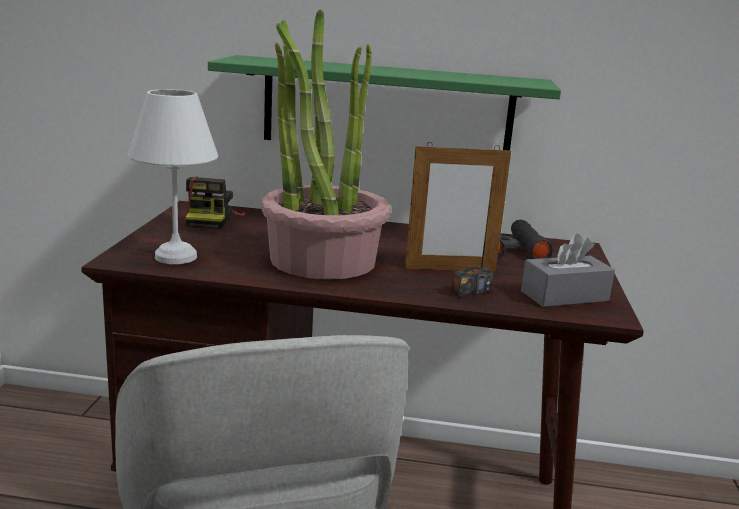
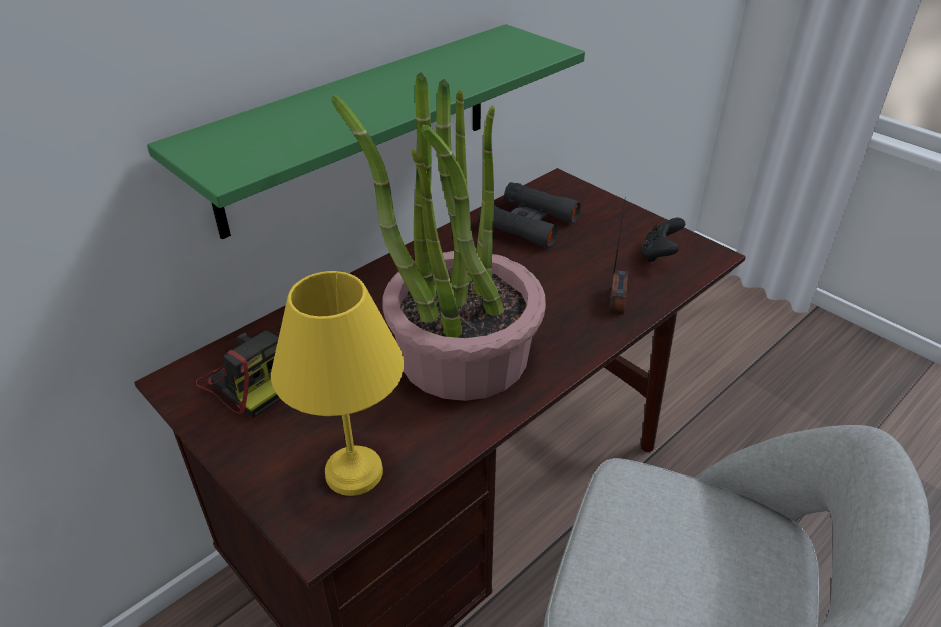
camera: 50 degrees left, 20 degrees up
(175, 257) = (356, 473): white table lamp -> yellow table lamp
(450, 269) = (555, 283): picture frame -> none
(564, 296) = (659, 255): grey tissue box -> black game controller

